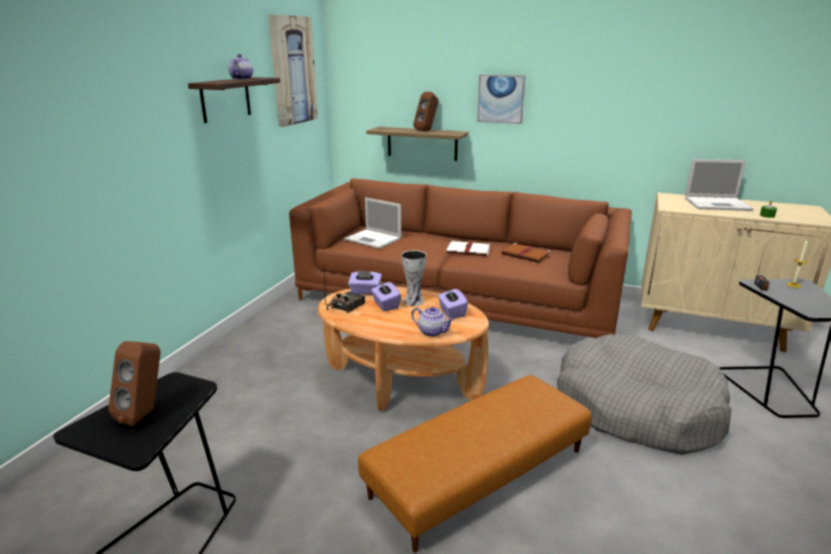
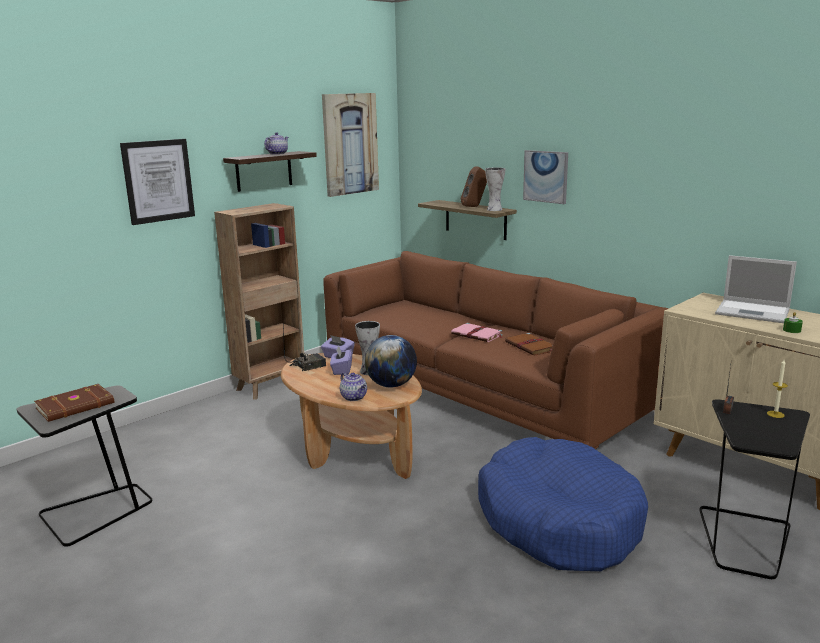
camera: 25 degrees right, 5 degrees down
(125, 111) = (158, 181): none -> picture
(145, 413) = (76, 406): brown speaker -> brown book
(255, 331) = (271, 386): none -> brown bookcase
(374, 239) = (398, 313): laptop -> none
(449, 132) = (493, 209): none -> vase
(451, 312) = (391, 385): purple tissue box -> globe
(469, 250) = (477, 335): white book -> pink book
(478, 472) = (346, 532): brown ottoman -> none
(636, 408) = (558, 521): grey dog bed -> blue dog bed

